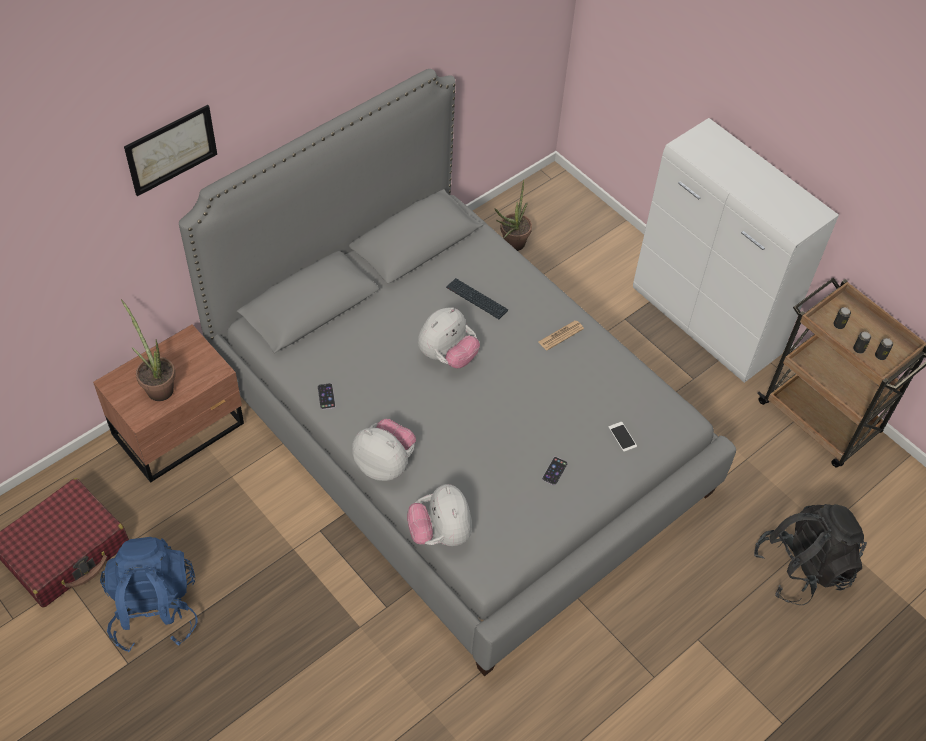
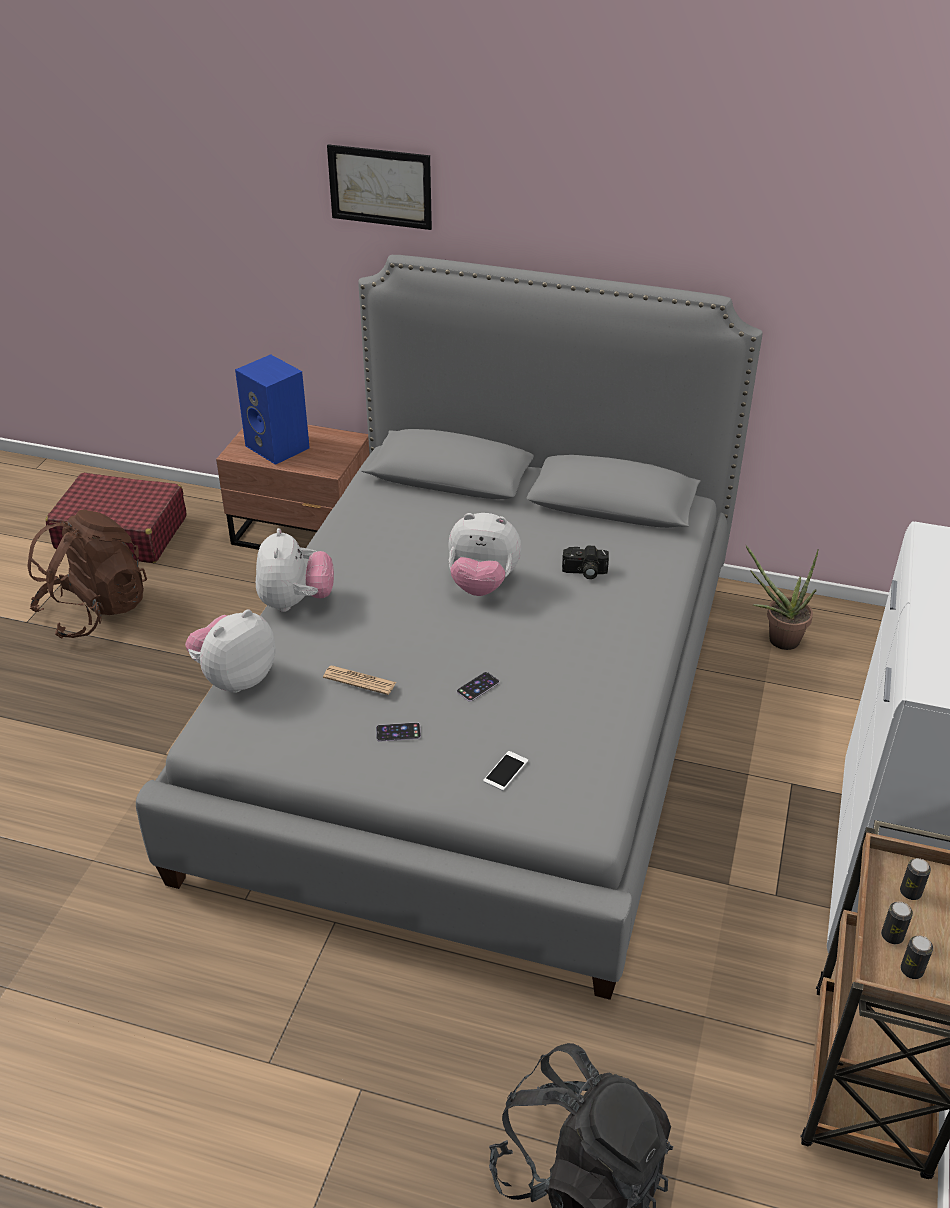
camera: 60 degrees right, 15 degrees down
(154, 609) = (94, 610): blue backpack -> brown backpack
(157, 386) = (279, 447): potted plant -> blue speaker
(326, 396) = (346, 529): phone -> phone (478, 687)
(476, 299) = (584, 572): keyboard -> camera
(560, 335) = (606, 655): newspaper -> newspaper (359, 680)

